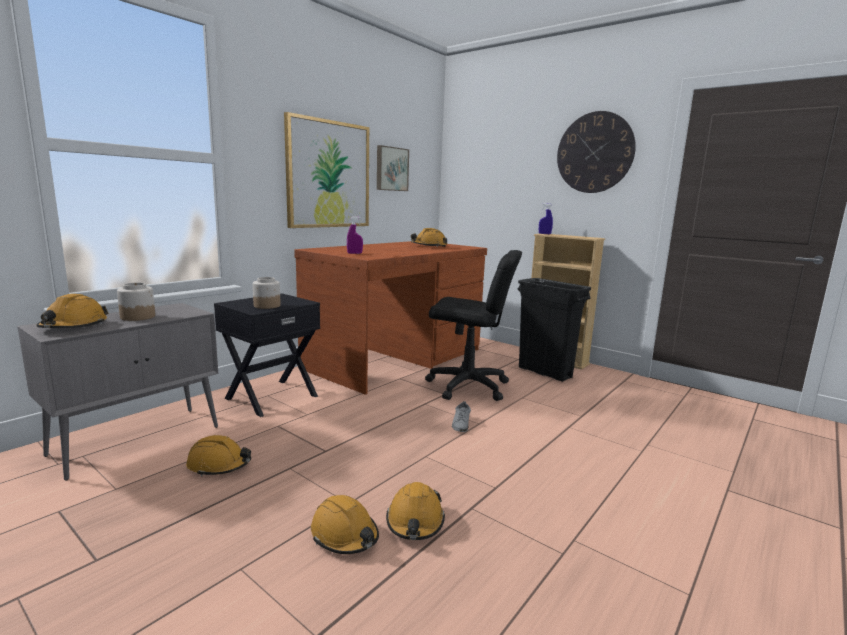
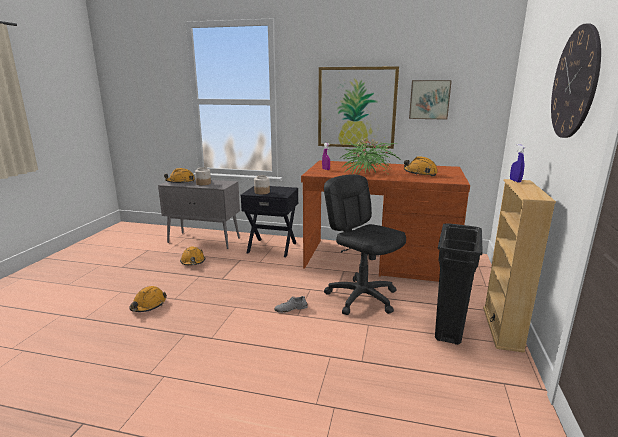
camera: 65 degrees right, 5 degrees up
(396, 250) = (366, 172): none -> potted plant
(415, 521) = (165, 320): orange hard hat -> none
(468, 386) = (362, 297): black office chair -> black office chair turned 150 degrees clockwise

